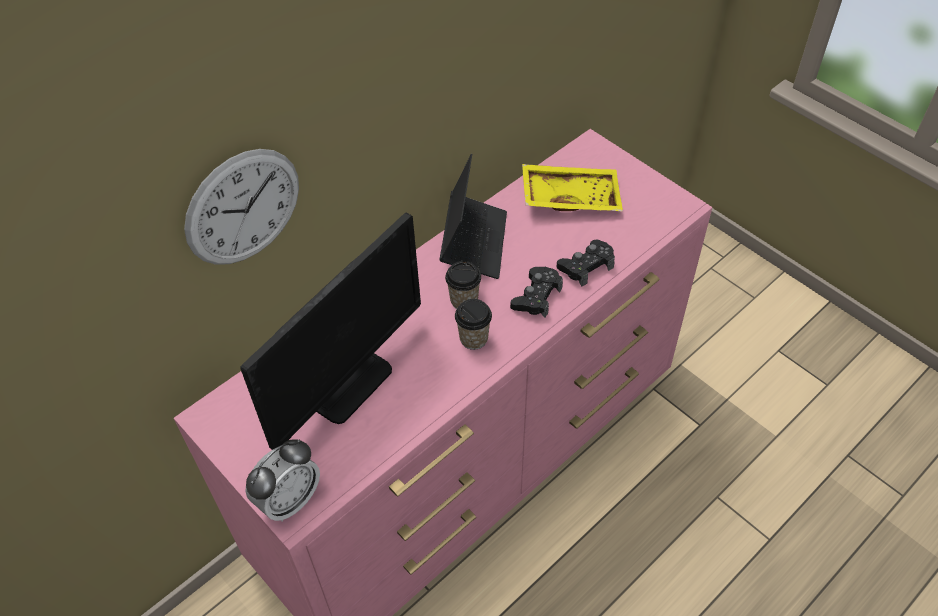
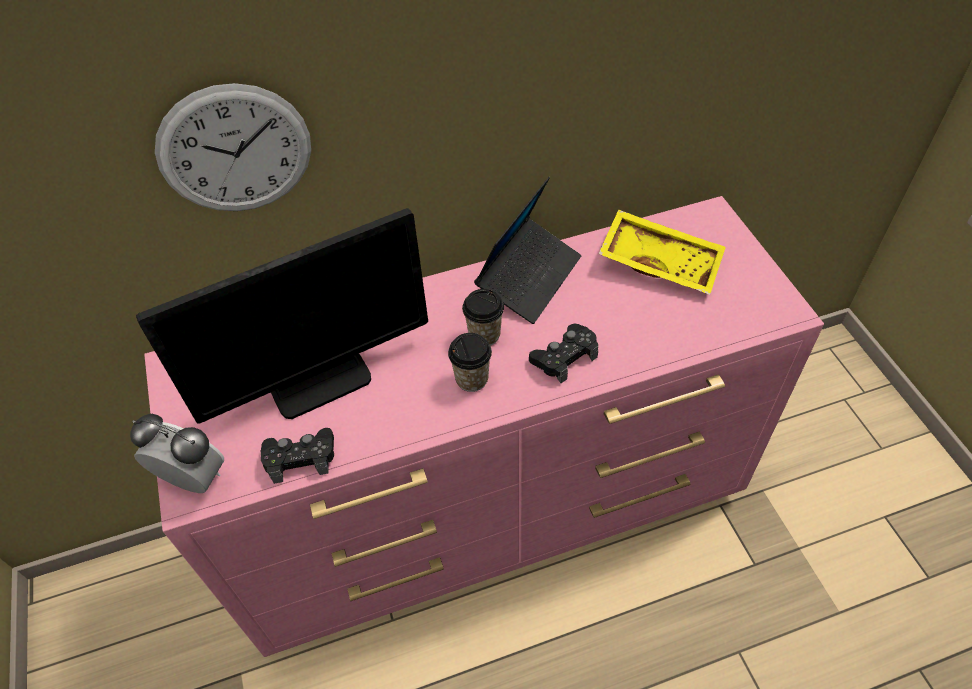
camera: 25 degrees right, 0 degrees up
(289, 500) = (194, 479): alarm clock -> alarm clock turned 135 degrees counterclockwise
(586, 266) = (637, 342): black game controller -> black game controller (300, 458)

